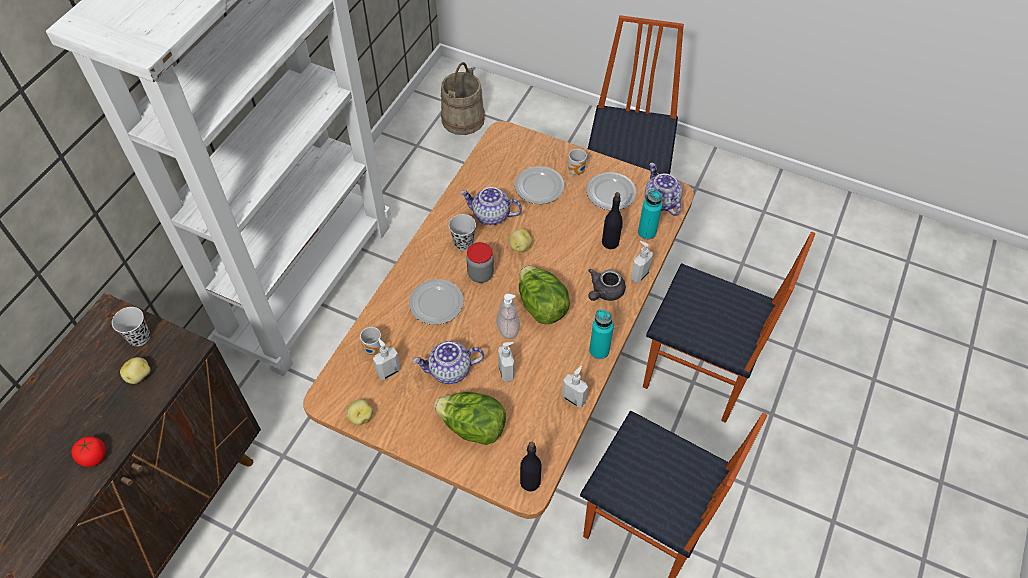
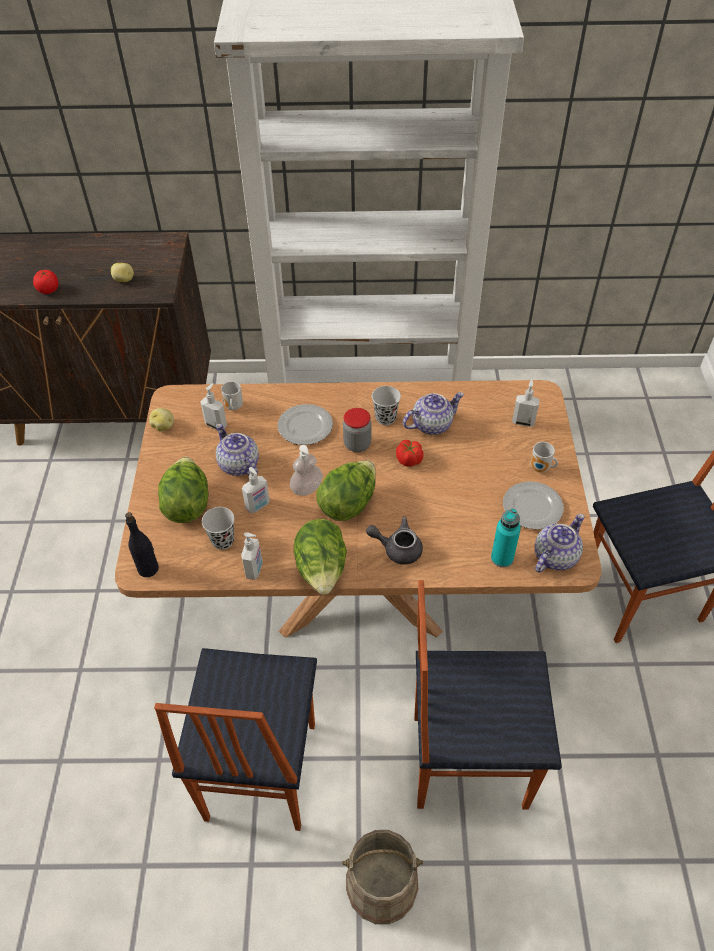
camera: 65 degrees right, 5 degrees down
(139, 337) = (157, 264): black cup -> black cup (222, 540)
(463, 119) = (636, 417): beige bucket -> beige bucket (381, 886)
(490, 215) = (432, 424): teapot -> teapot turned 75 degrees clockwise
(520, 246) = (409, 460): potato -> tomato
(538, 187) = (495, 446): plate -> none
(599, 350) = (322, 570): turquoise bottle -> lettuce
(610, 242) = (465, 531): black bottle -> none
(639, 275) = (439, 571): soap dispenser -> soap dispenser (523, 422)
(697, 376) = (467, 759): chair -> chair turned 90 degrees clockwise

